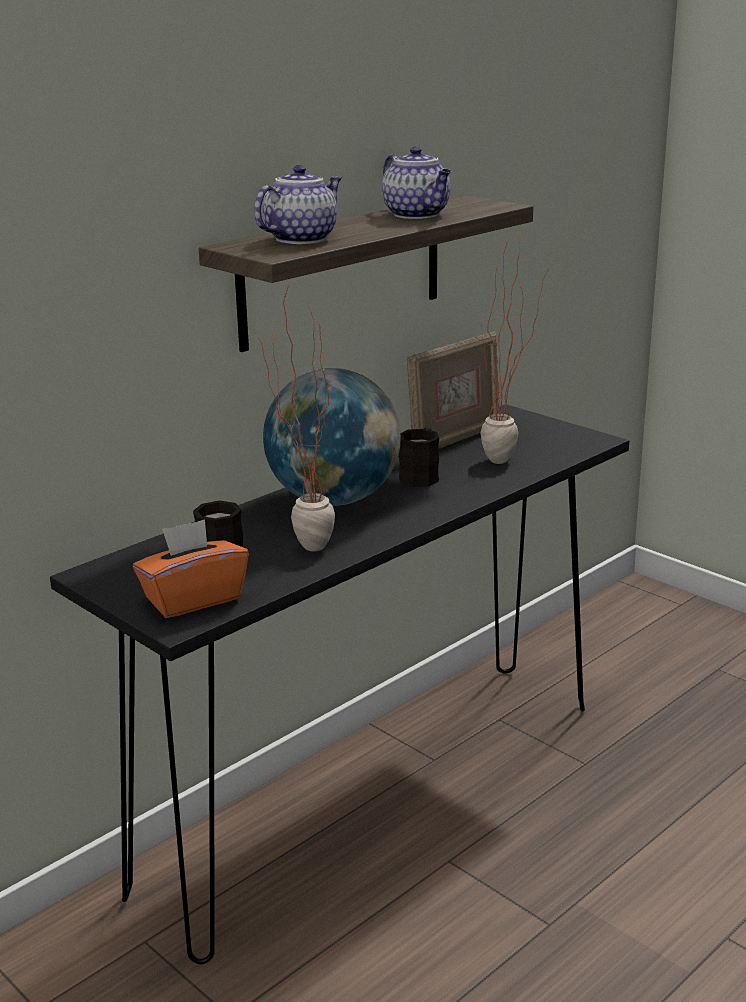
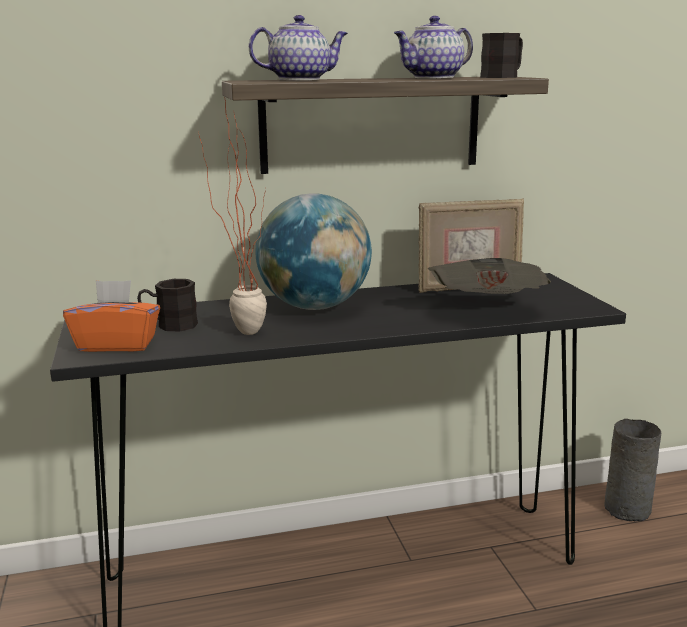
camera: 30 degrees right, 5 degrees down
(417, 215) = (432, 77): teapot -> teapot turned 60 degrees clockwise
(421, 475) = (404, 304): black mug -> black mug (503, 77)
(508, 464) = (487, 310): potted plant -> newspaper
(593, 640) = (628, 509): none -> grey vase

